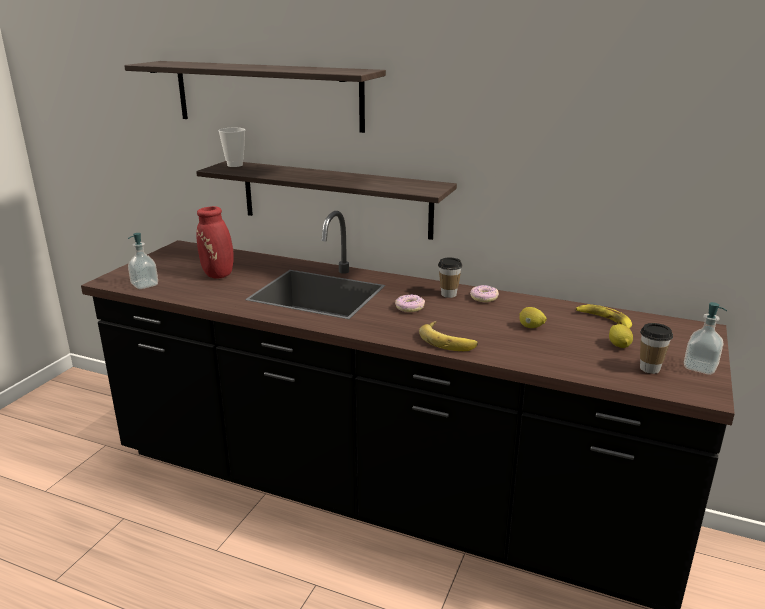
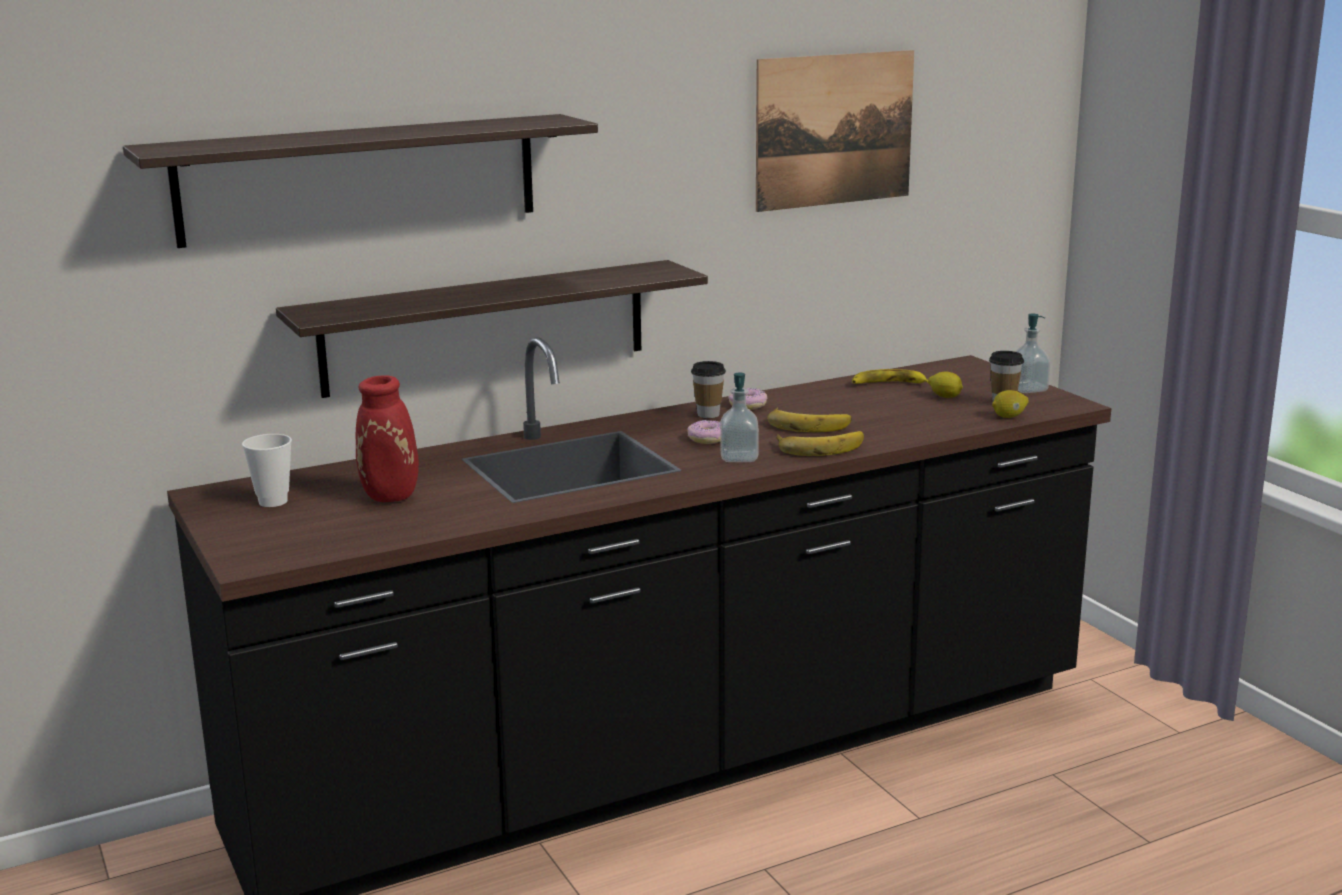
camera: 50 degrees left, 5 degrees down
(145, 285) = (324, 544): soap dispenser -> soap dispenser (739, 458)
(235, 165) = (323, 308): cup -> cup (273, 502)
(483, 324) = (808, 424): none -> banana
(531, 327) = (851, 411): lemon -> lemon (1009, 417)
(609, 108) = (834, 130): none -> picture

